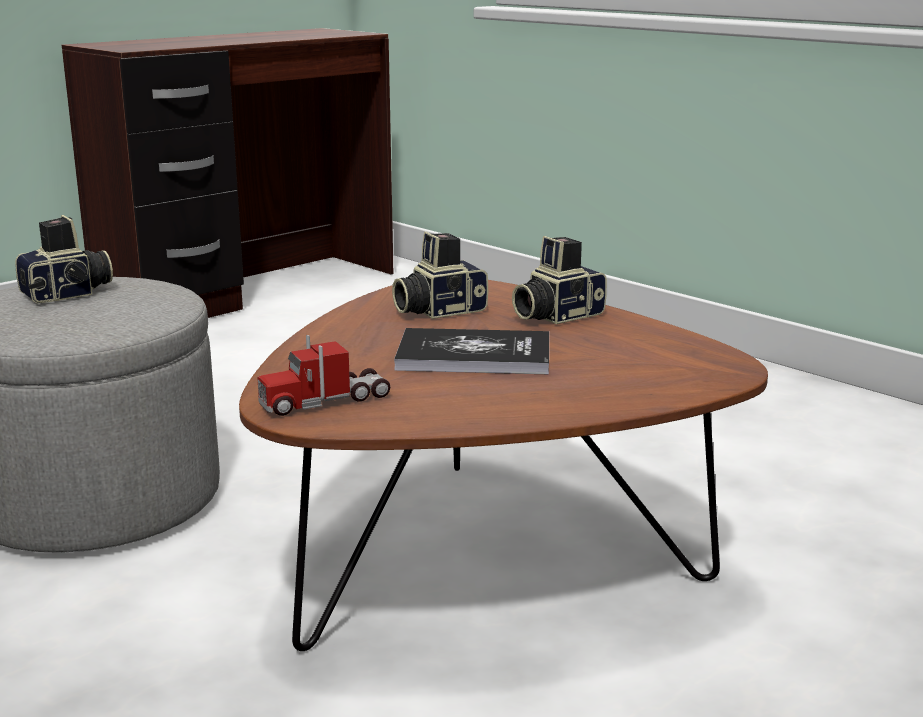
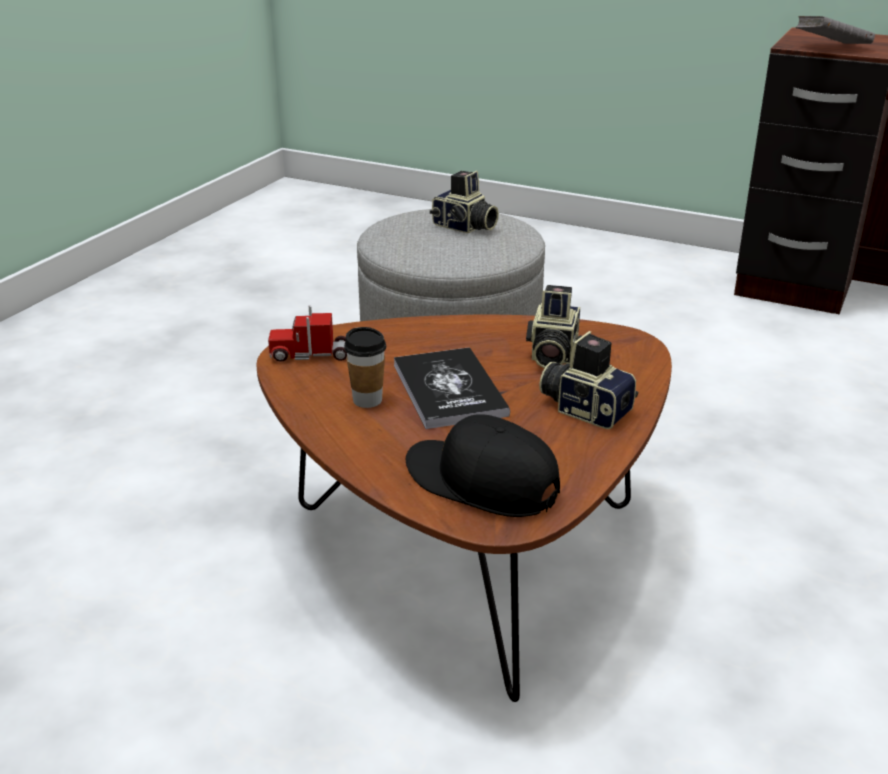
camera: 70 degrees right, 10 degrees up
(162, 46) = (831, 48): none -> grey book
(325, 401) = (318, 355): toy truck -> toy truck turned 45 degrees counterclockwise
(438, 310) = (551, 354): camera -> camera turned 120 degrees counterclockwise
(465, 390) = (367, 400): none -> cup
(663, 367) = (481, 482): none -> black cap

